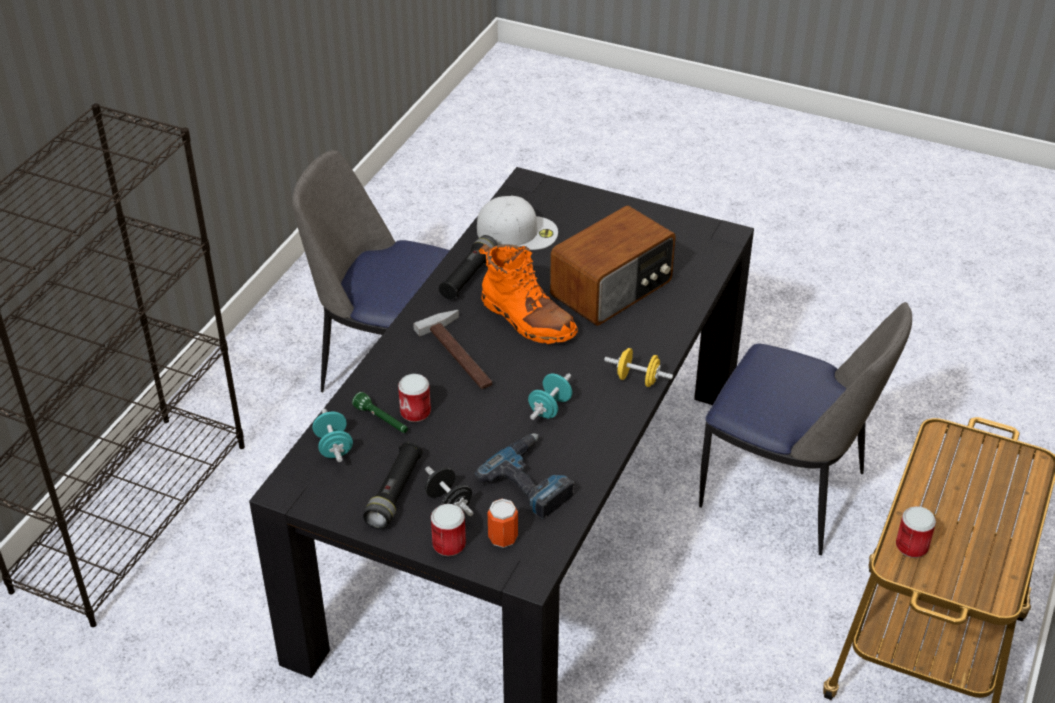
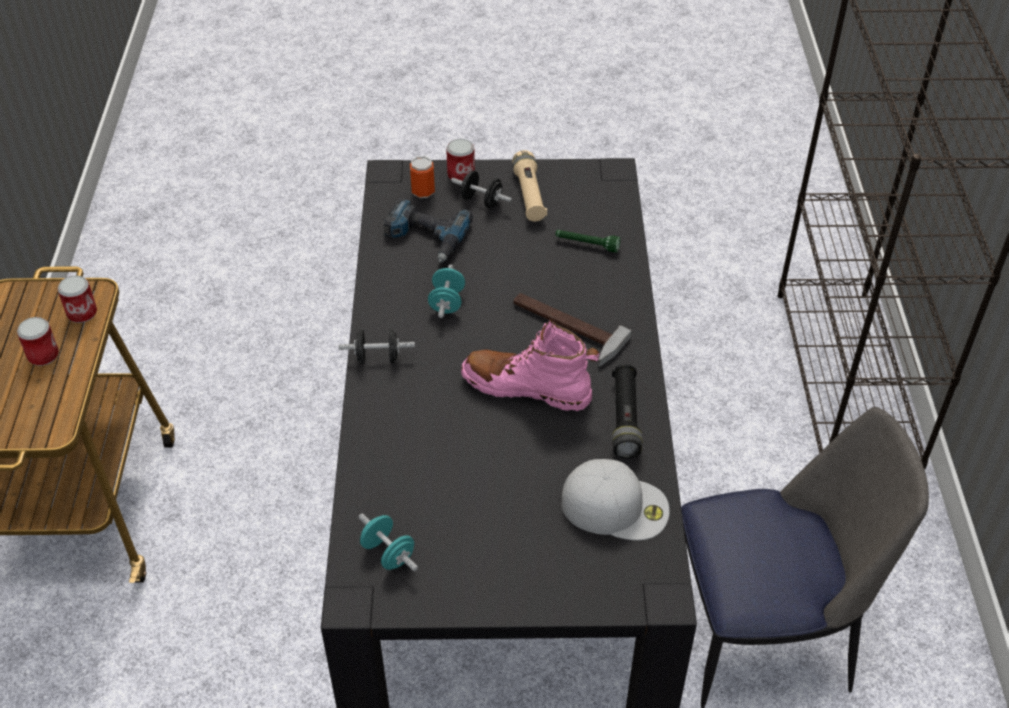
camera: 155 degrees right, 5 degrees up
(334, 447) = (607, 212): turquoise dumbbell -> turquoise dumbbell (388, 553)
(395, 493) = (529, 195): black flashlight -> beige flashlight
(415, 412) = (564, 260): can -> can (43, 355)
(518, 231) = (616, 506): white cap -> white cap turned 150 degrees counterclockwise
(527, 319) = (527, 387): orange boot -> pink boot
(613, 289) = (456, 460): radio -> none
(637, 379) = (378, 358): yellow dumbbell -> black dumbbell
(787, 493) = (247, 637): chair -> none

